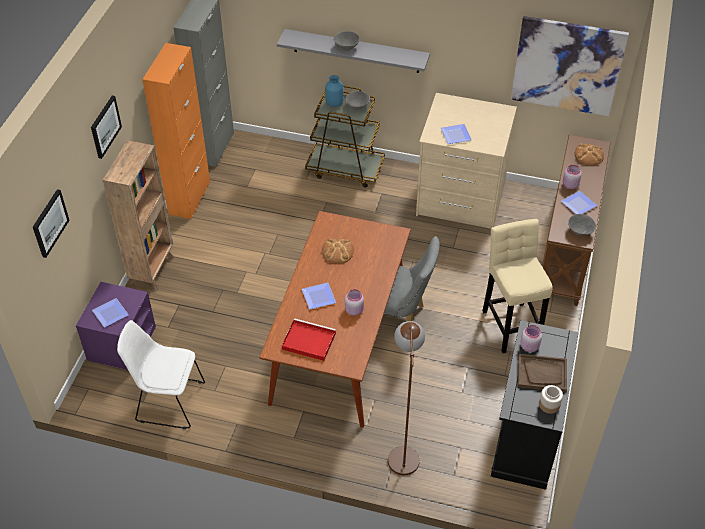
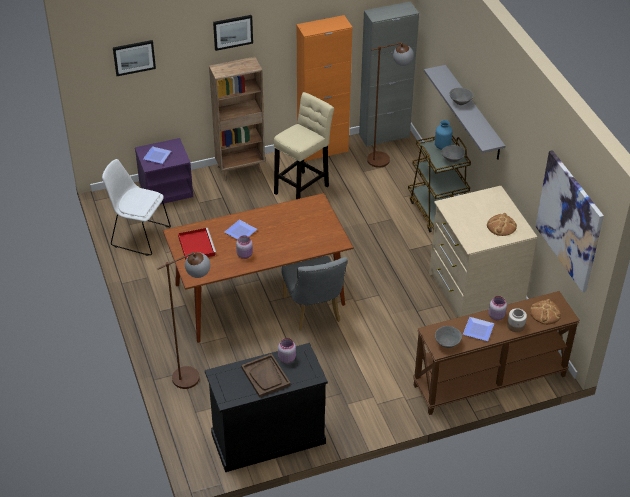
camera: 55 degrees right, 5 degrees down
(168, 401) = (139, 235): white chair -> white chair turned 45 degrees counterclockwise
(244, 162) = (385, 158): none -> brown floor lamp
(337, 252) = (292, 221): bread -> bread (501, 226)
(454, 135) = (462, 216): plate -> none
(510, 324) = (369, 381): beige stool -> beige stool (303, 188)
(549, 404) = (239, 393): jar -> jar (516, 326)

